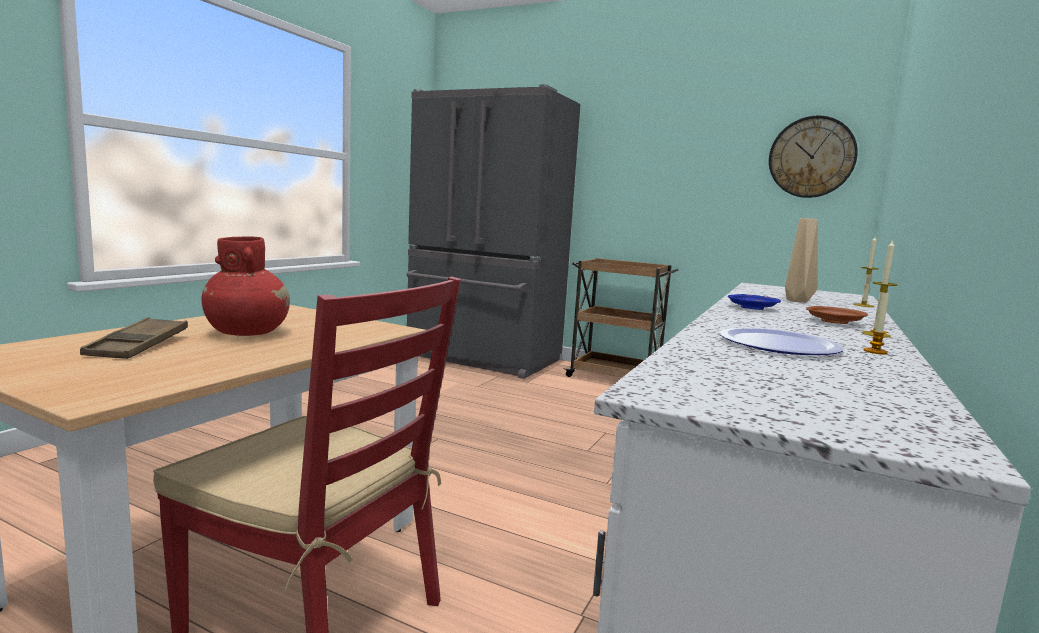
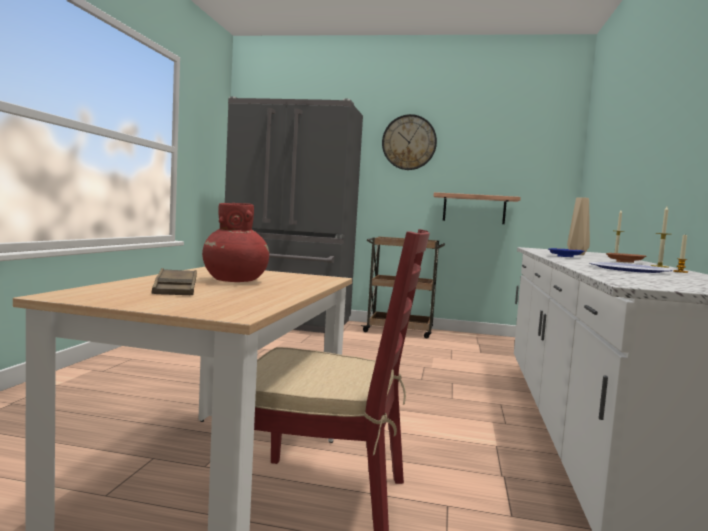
camera: 15 degrees left, 5 degrees down
(721, 224) = (474, 209): none -> shelf
(811, 157) = (536, 160): wall clock -> wall clock (409, 142)

